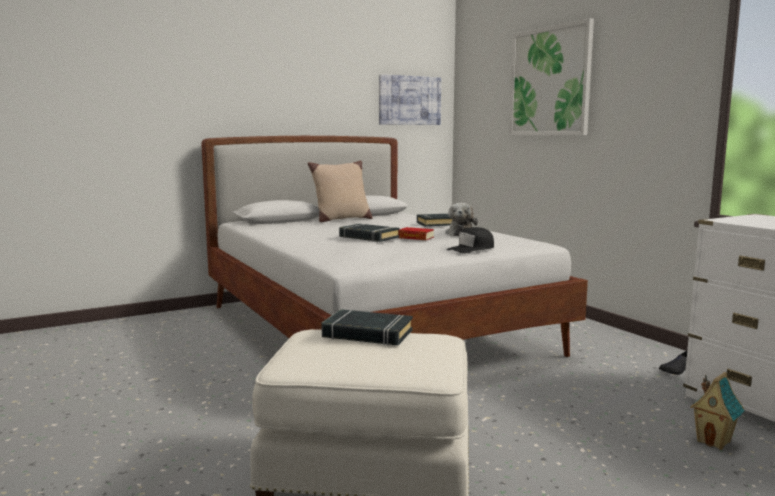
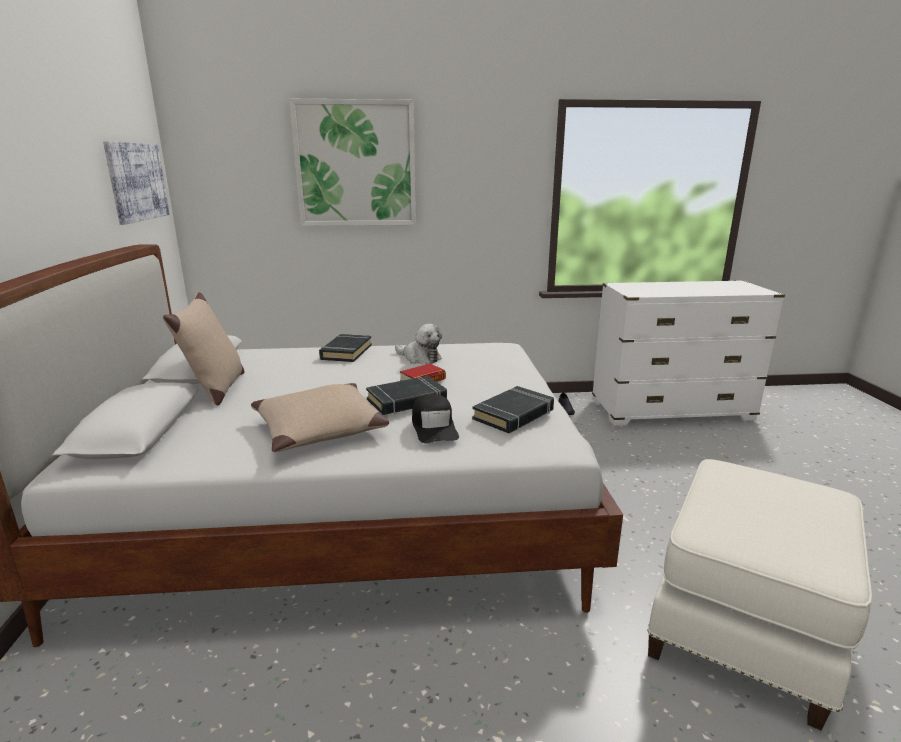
camera: 65 degrees left, 10 degrees up
(311, 235) = (320, 429): none -> beige pillow
(367, 334) = (734, 499): black book -> black book (514, 415)
(471, 249) = (514, 373): black cap -> black cap (434, 427)
(714, 441) = (684, 445): toy house -> none

